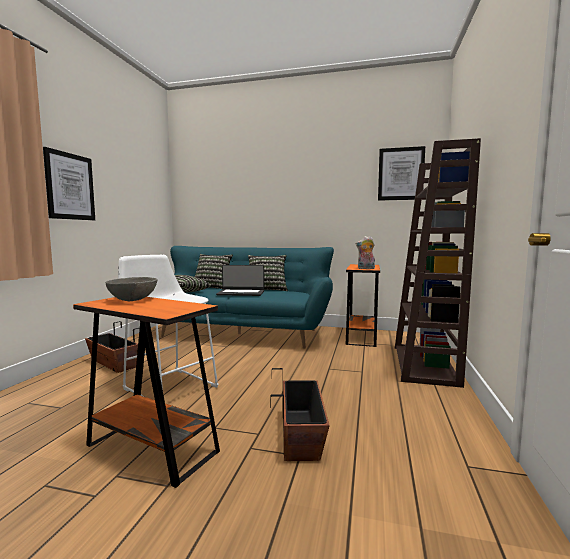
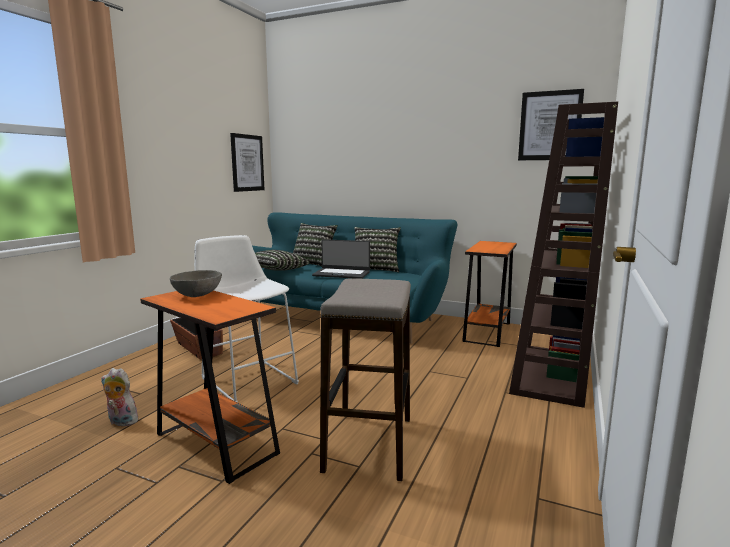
camera: 10 degrees right, 5 degrees up
(70, 186) = (152, 155): picture -> picture (247, 163)
(301, 434) = (368, 444): planter -> stool
(365, 268) = (491, 251): plush toy -> plush toy (121, 422)

